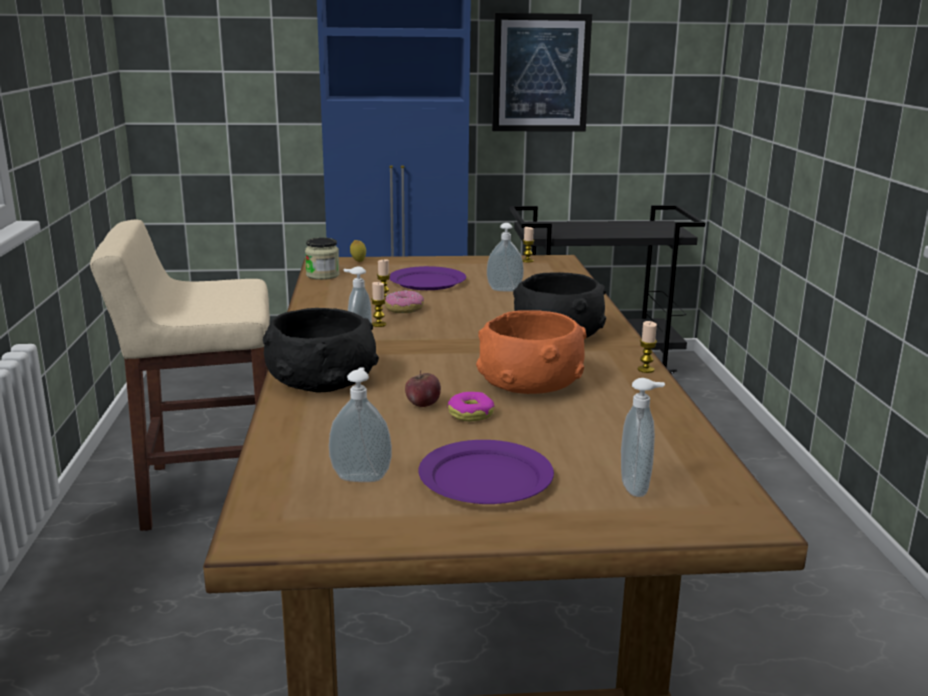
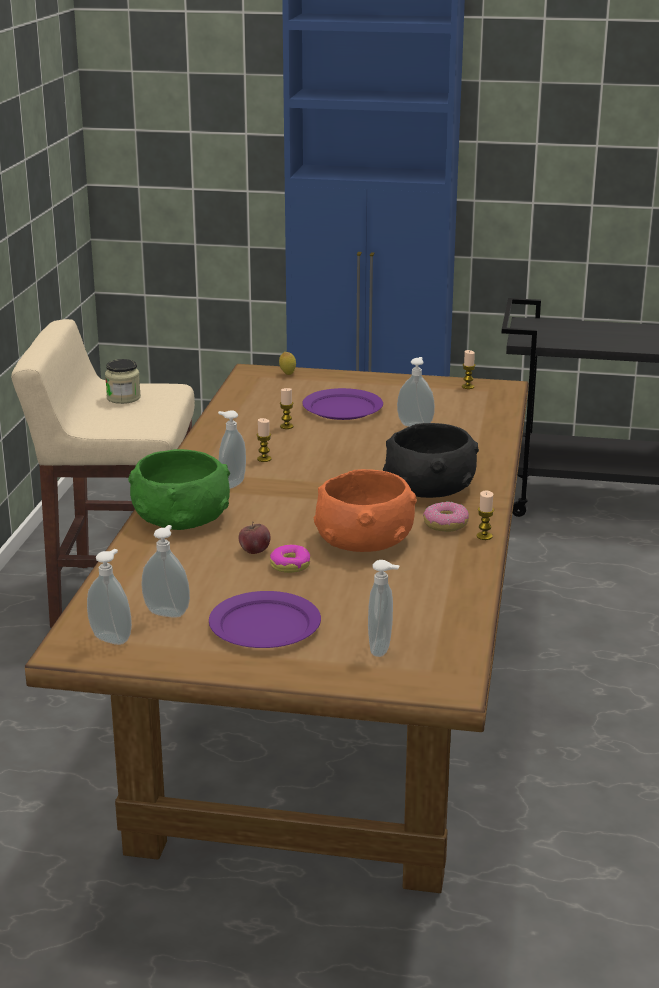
camera: 15 degrees right, 5 degrees up
(308, 515) = (112, 638): none -> soap dispenser
(322, 379) = (182, 515): black bowl -> green bowl
(323, 275) = (242, 391): jar -> jar (123, 398)
(404, 309) = (299, 442): donut -> donut (445, 524)
(540, 73) = (551, 144): picture -> none

